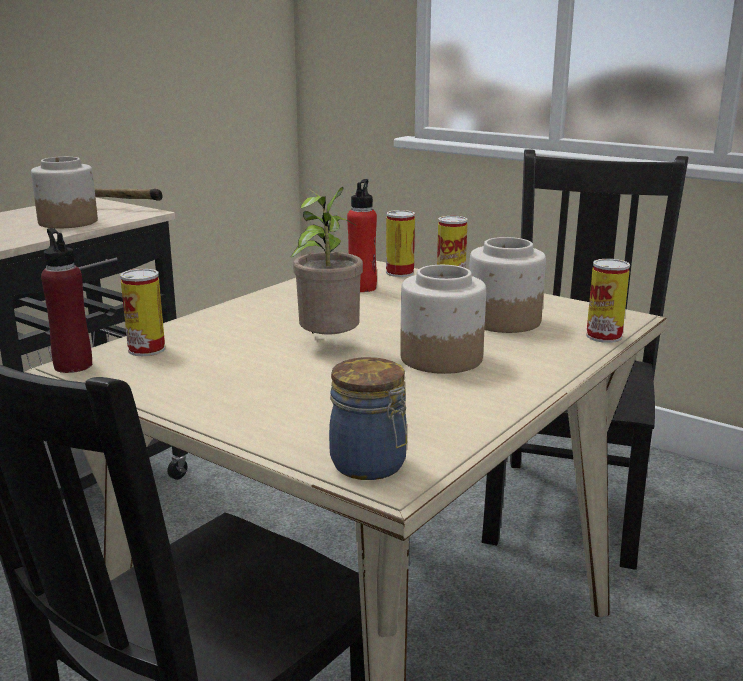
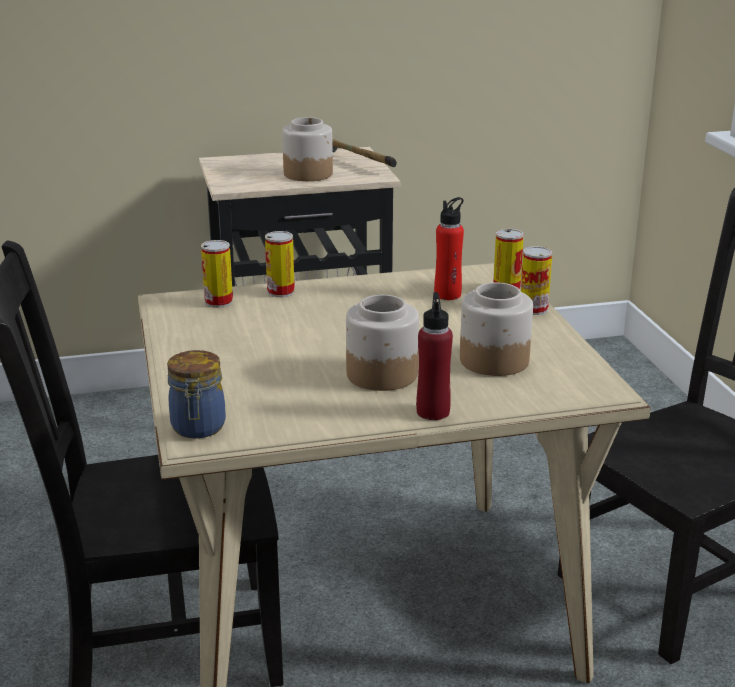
camera: 40 degrees right, 5 degrees up
(73, 365) = (163, 300): red bottle -> red bottle (433, 412)
(328, 346) = (327, 338): potted plant -> none
(604, 336) = (543, 402): can -> can (281, 291)

